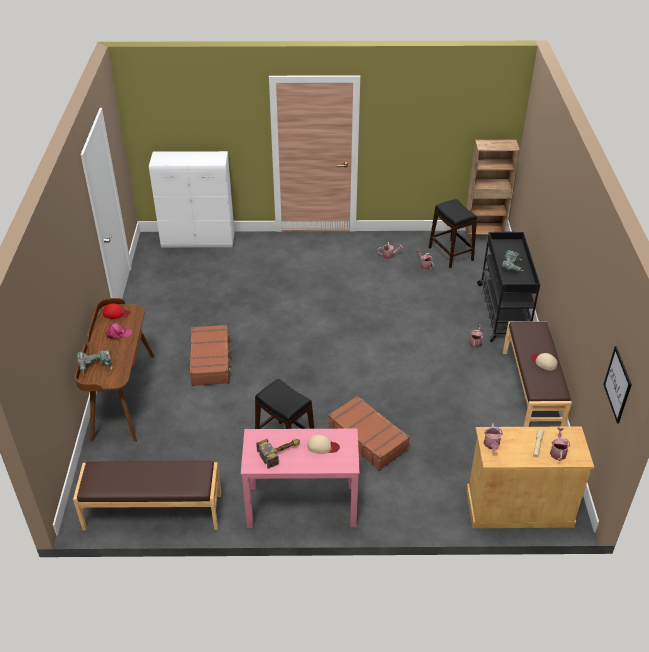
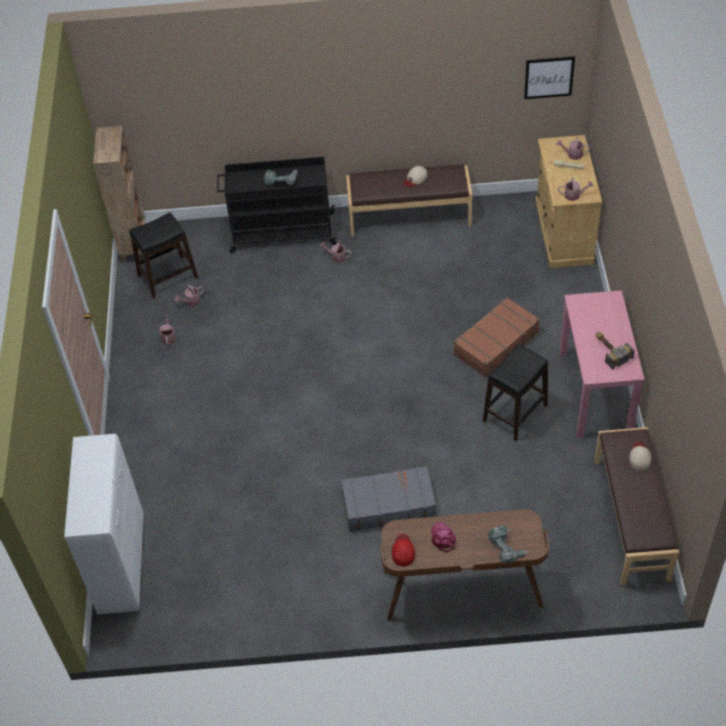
camera: 90 degrees left, 10 degrees up
(211, 361) = (388, 504): brown suitcase -> grey suitcase
(322, 446) = (594, 319): beige cap -> beige cap (640, 457)

